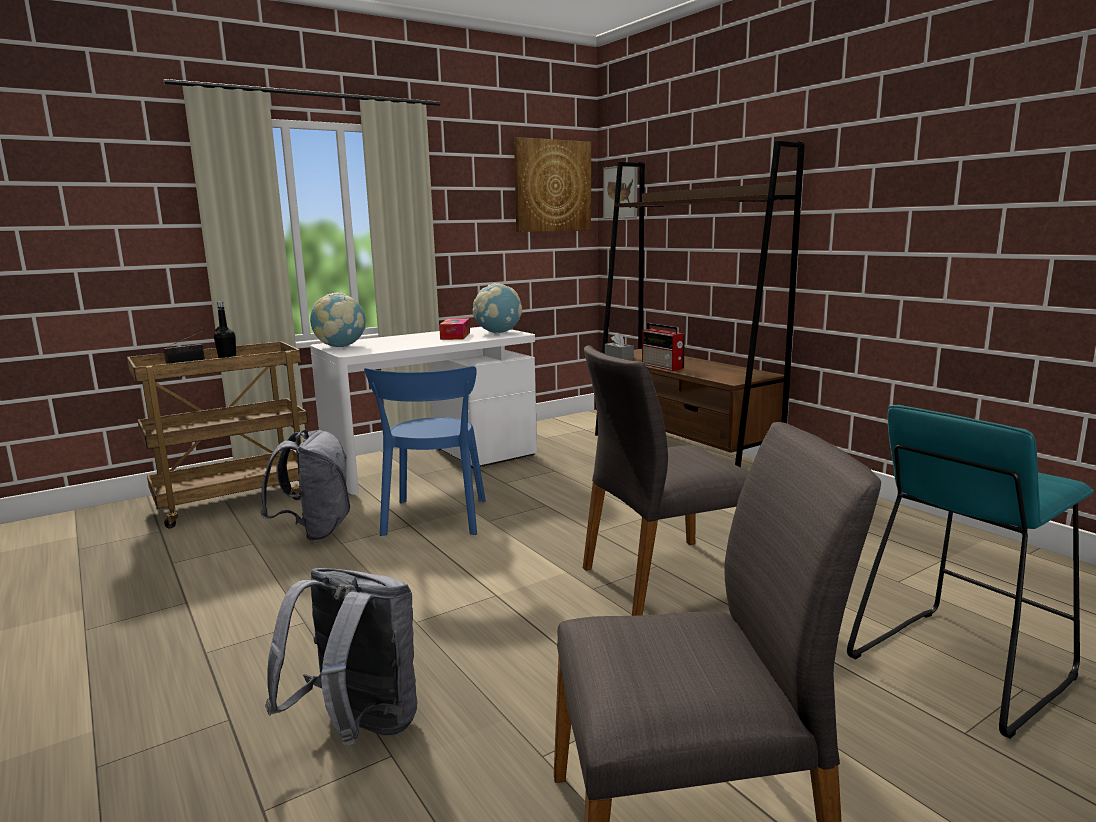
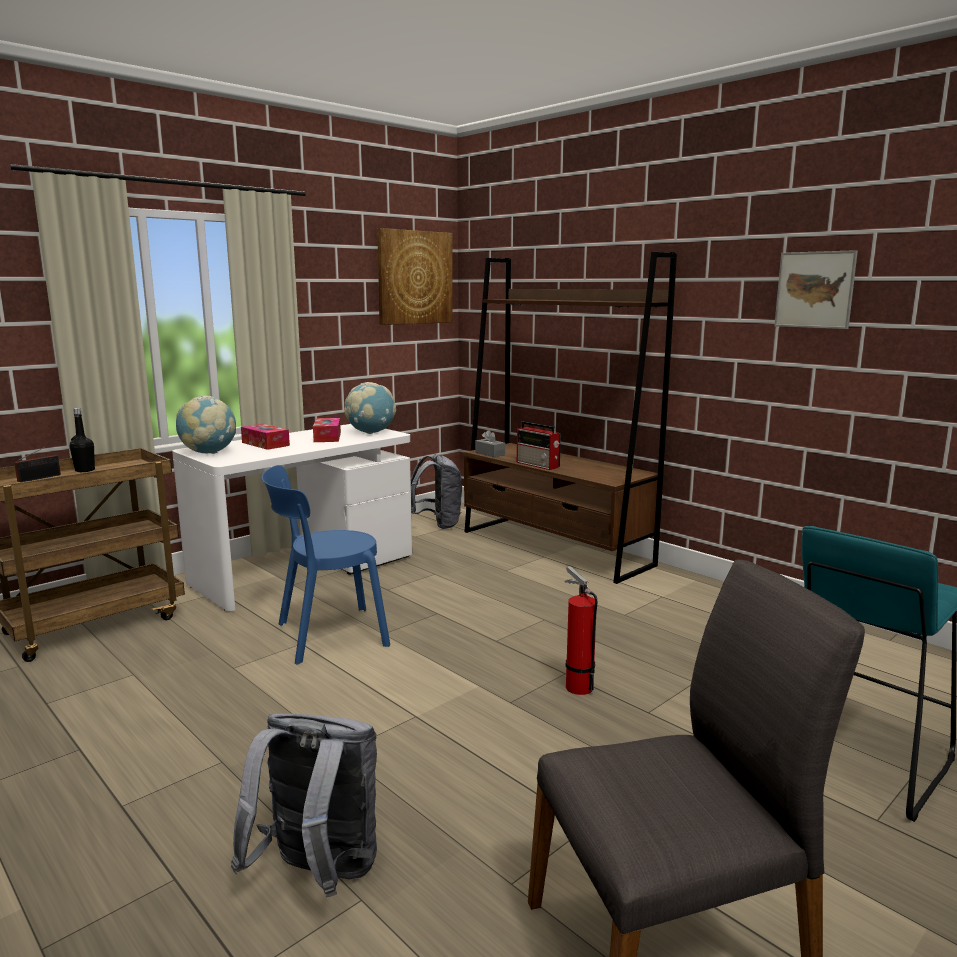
camera: 10 degrees left, 0 degrees up
(315, 531) = (200, 656): grey backpack -> grey backpack (438, 524)
(395, 340) = (265, 444): none -> tissue box
(434, 520) = (326, 635): blue chair -> blue chair turned 75 degrees clockwise
(620, 192) = (483, 285): picture -> picture (814, 290)
(665, 578) = (577, 686): grey chair -> fire extinguisher

